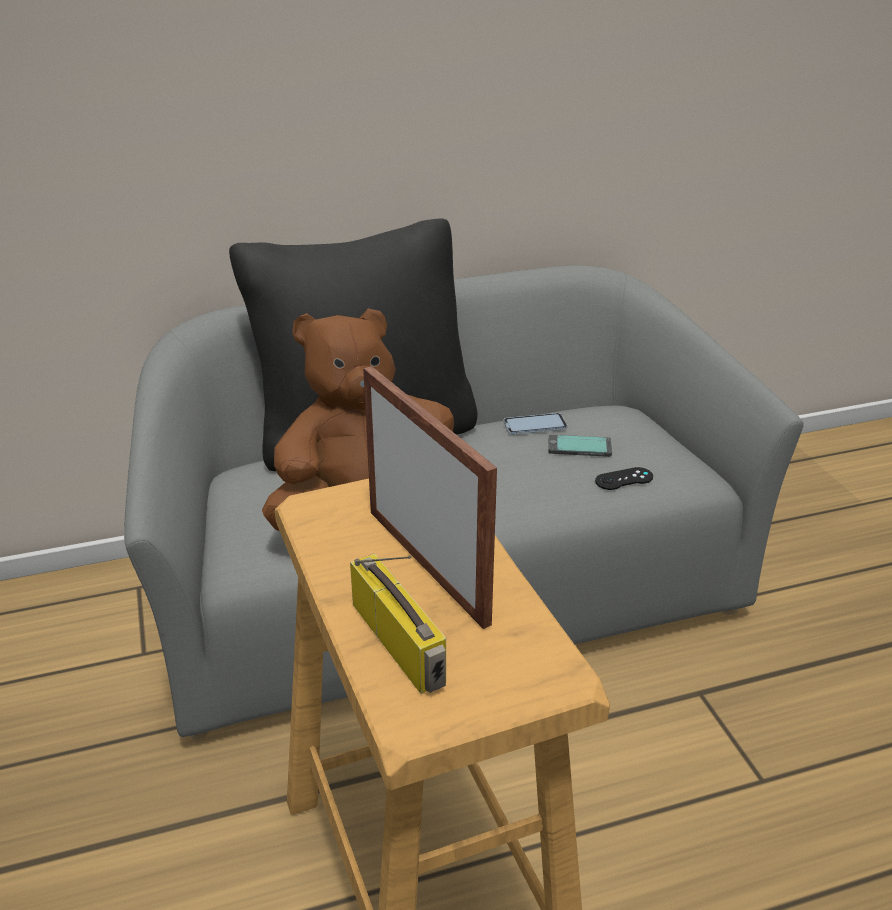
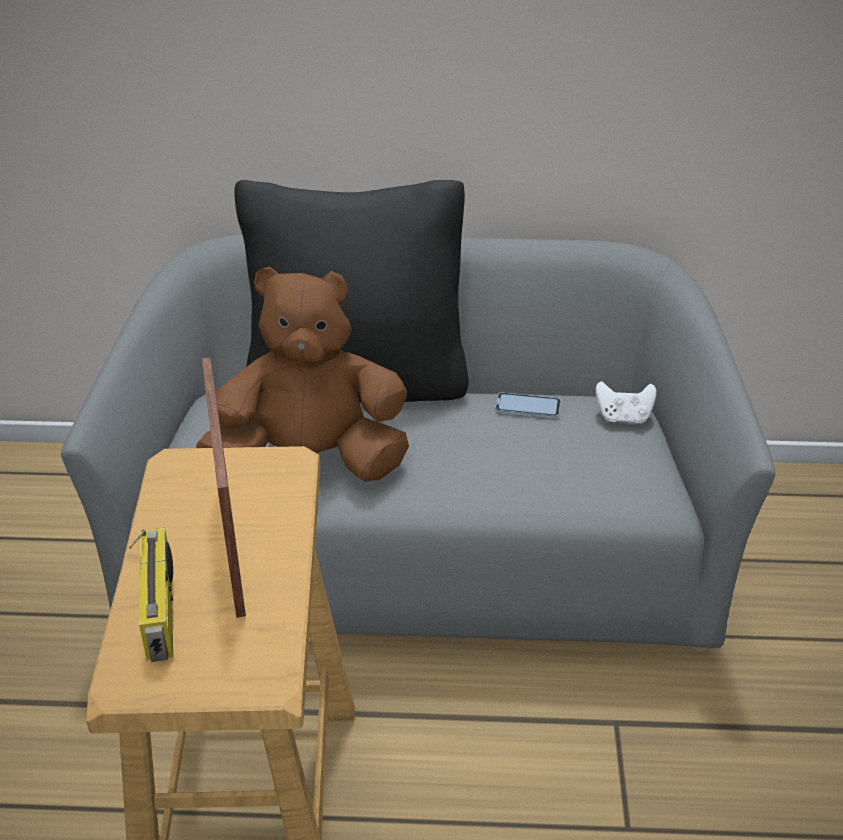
camera: 20 degrees right, 5 degrees up
(579, 447) = (558, 441): phone -> none
(621, 418) = (623, 417): none -> white game controller
(624, 479) = (581, 486): black game controller -> none

